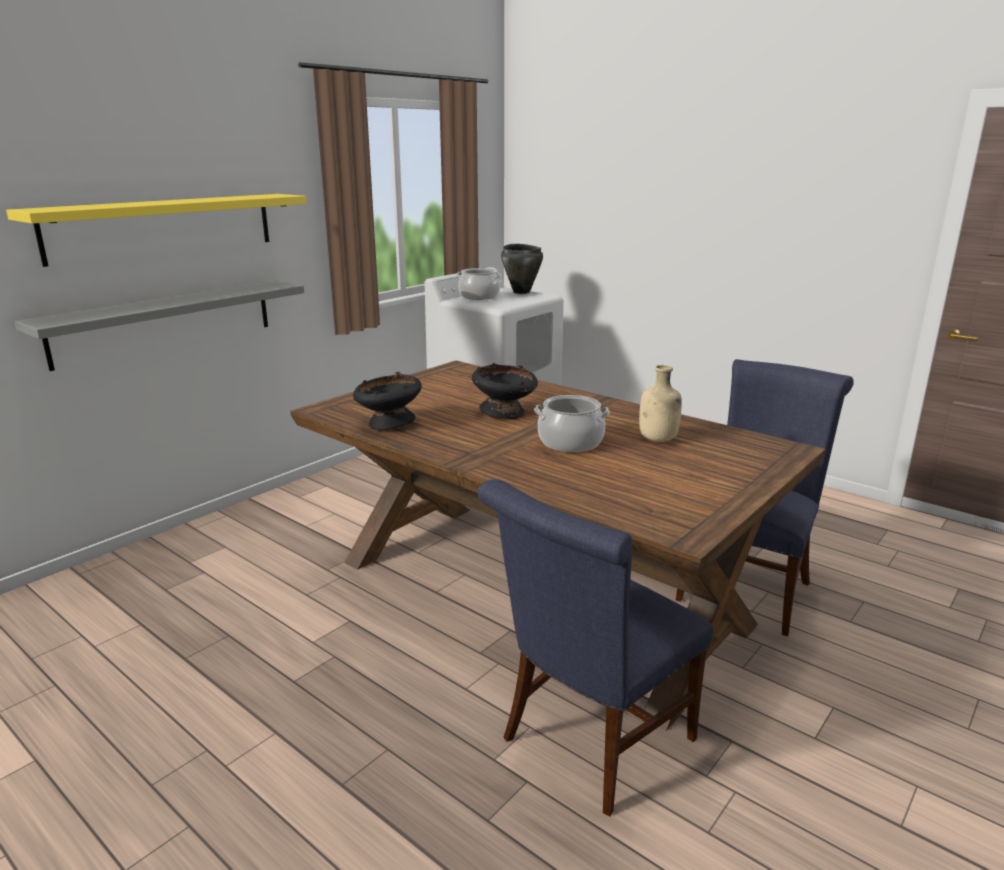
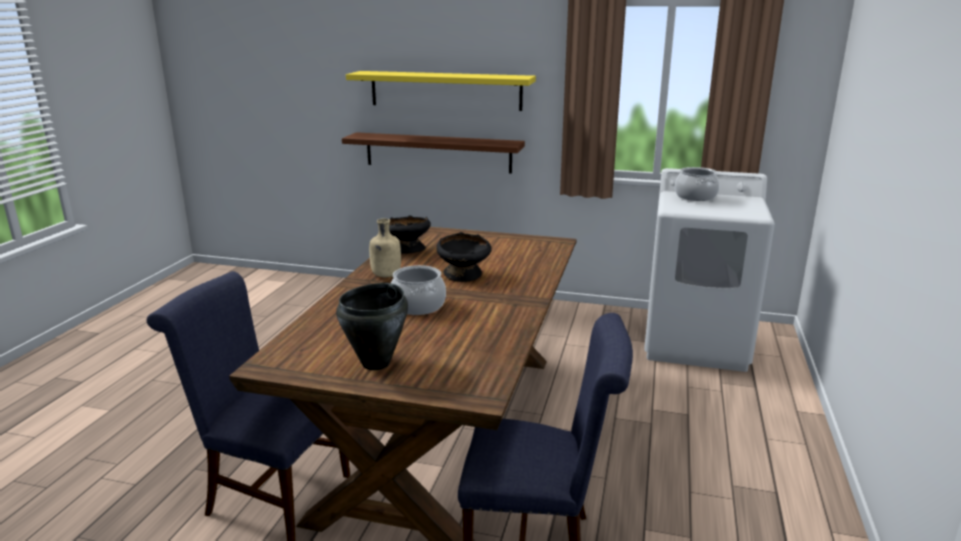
camera: 65 degrees right, 0 degrees up
(166, 322) = (438, 152): grey shelf -> brown shelf
(521, 292) = (752, 205): black cooking pot -> black cooking pot (376, 363)
(658, 439) = (453, 335): beige bottle -> beige bottle (385, 275)

